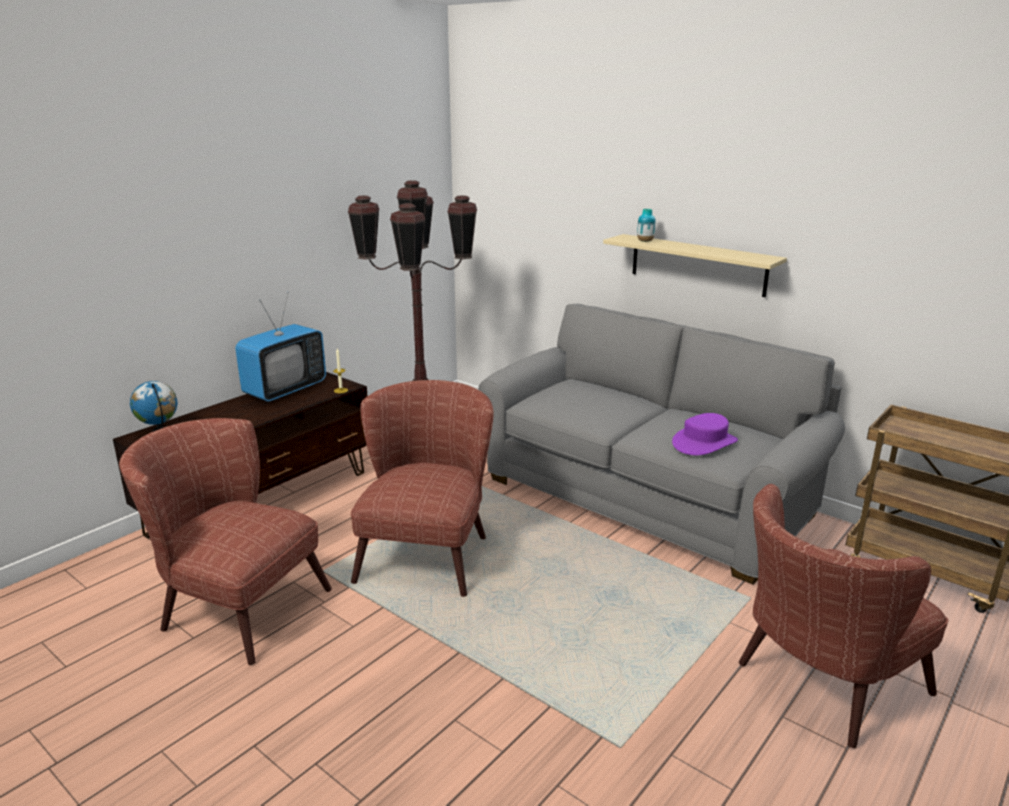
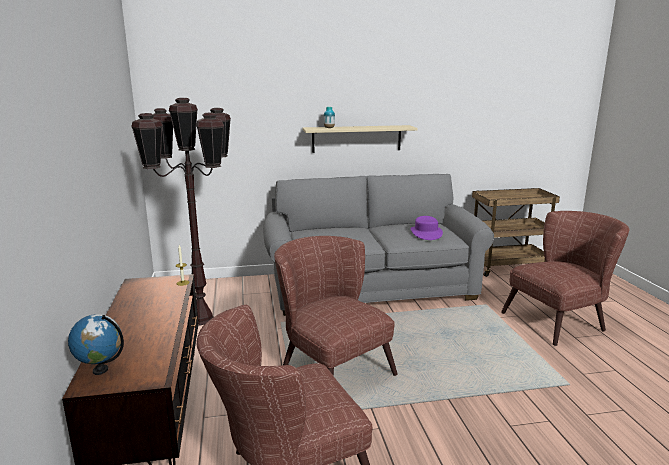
camera: 50 degrees left, 5 degrees down
(285, 390) = (135, 299): television -> none
(819, 685) = (560, 320): brown armchair -> brown armchair turned 120 degrees counterclockwise

